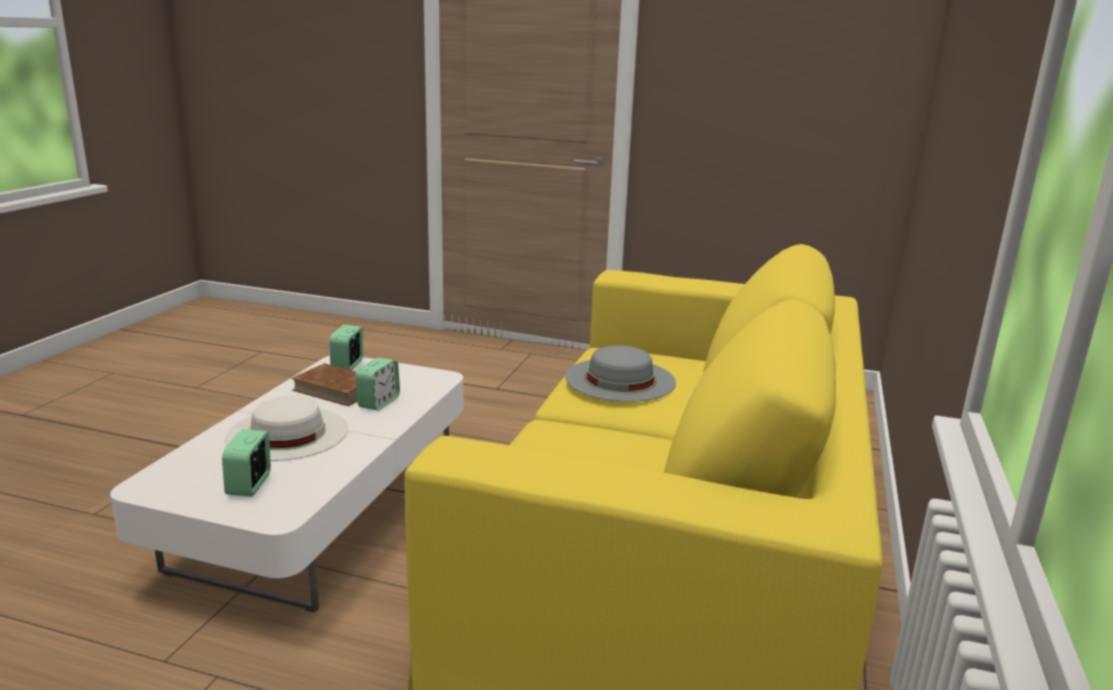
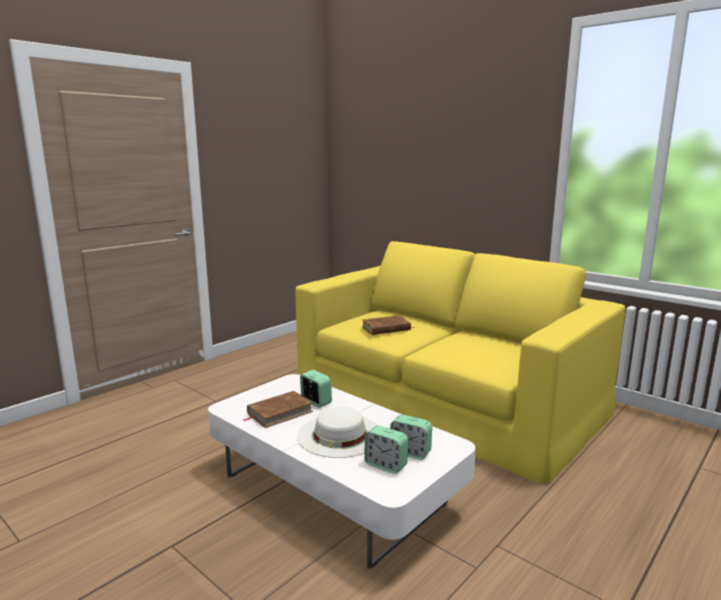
camera: 65 degrees left, 5 degrees down
(348, 365) = (238, 405): alarm clock -> alarm clock (386, 465)
(620, 379) = (386, 328): grey hat -> brown book

